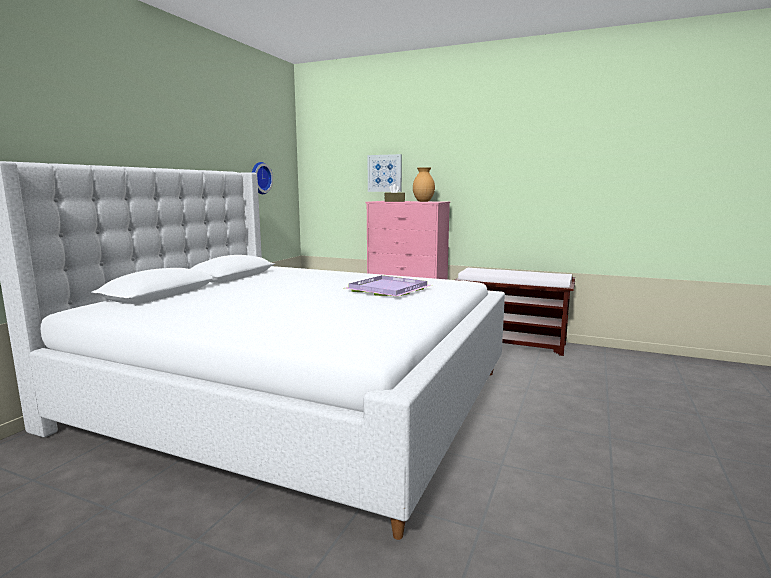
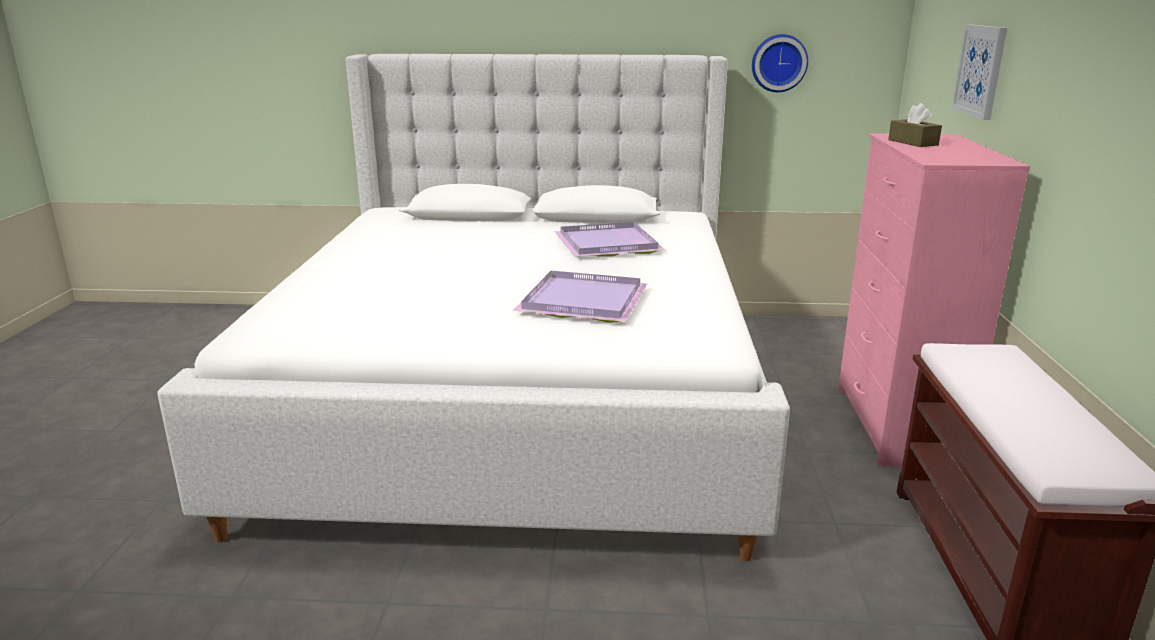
camera: 70 degrees right, 10 degrees up
(297, 279) = (609, 245): none -> purple tray
(423, 201) = (940, 155): brown vase -> none

